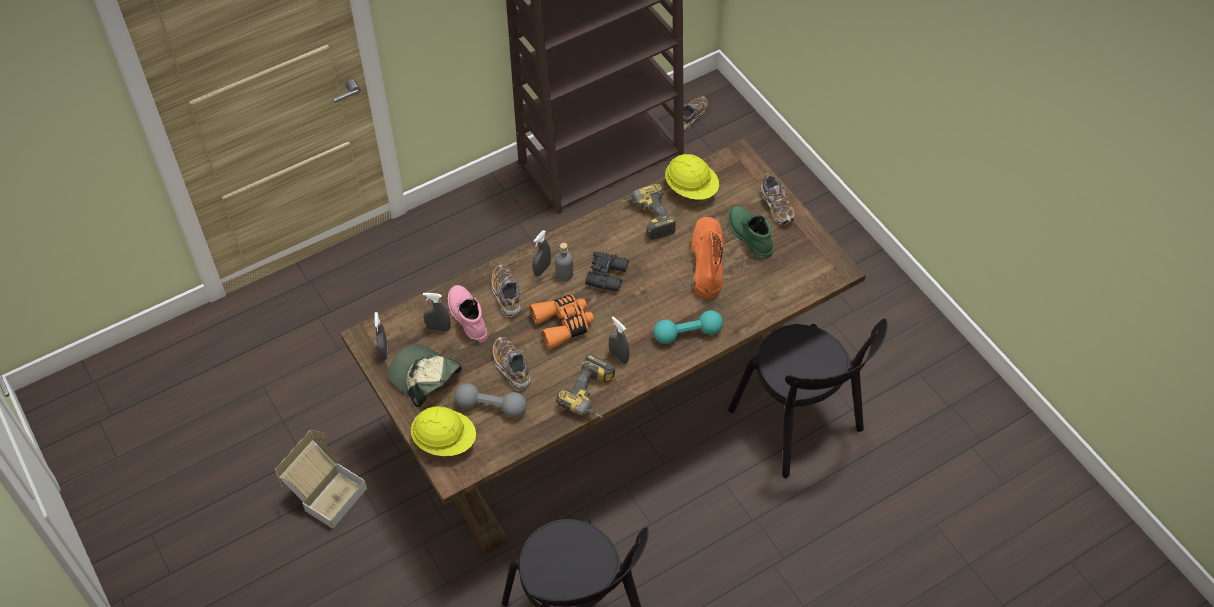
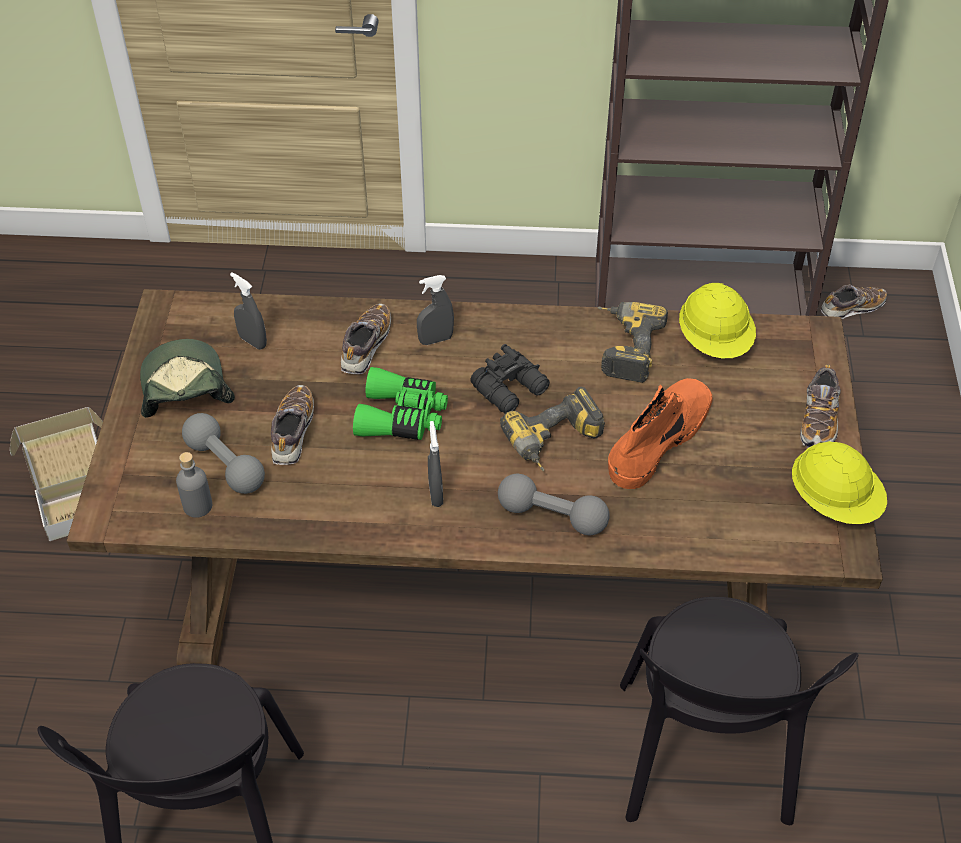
camera: 35 degrees right, 5 degrees down
(383, 351) = (168, 334): grey spray bottle -> none
(445, 440) = (135, 472): yellow hard hat -> yellow hard hat (834, 501)
(466, 317) = (296, 346): pink boot -> none
(563, 324) = (402, 416): orange binoculars -> green binoculars
(564, 274) = (458, 359): grey bottle -> grey bottle (198, 506)
(592, 396) = (357, 522): power drill -> power drill (555, 444)
(687, 333) = (552, 516): turquoise dumbbell -> grey dumbbell
(748, 235) = (745, 437): green boot -> none

